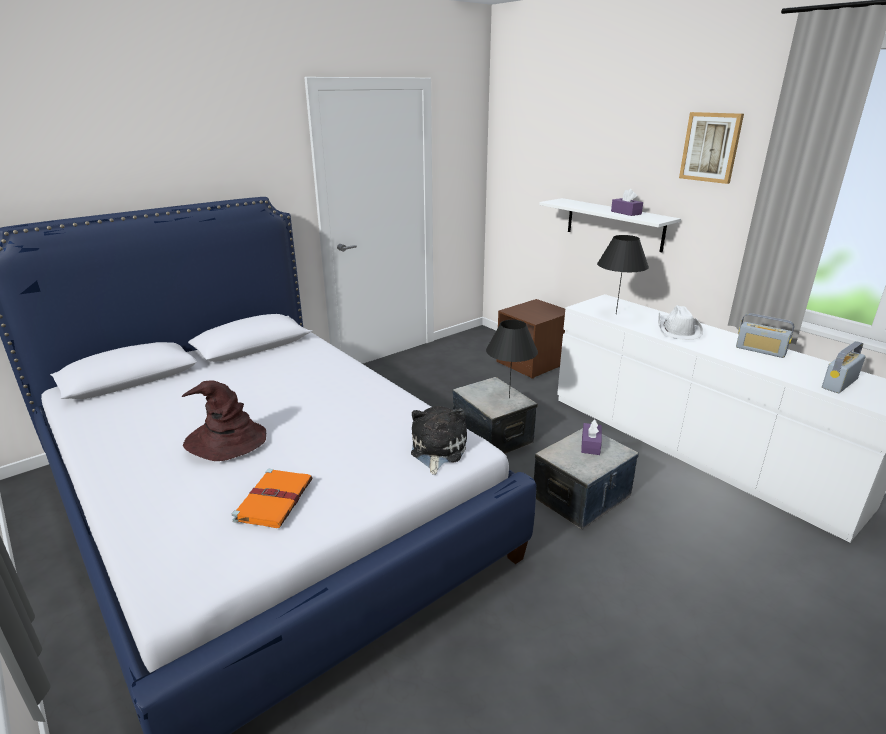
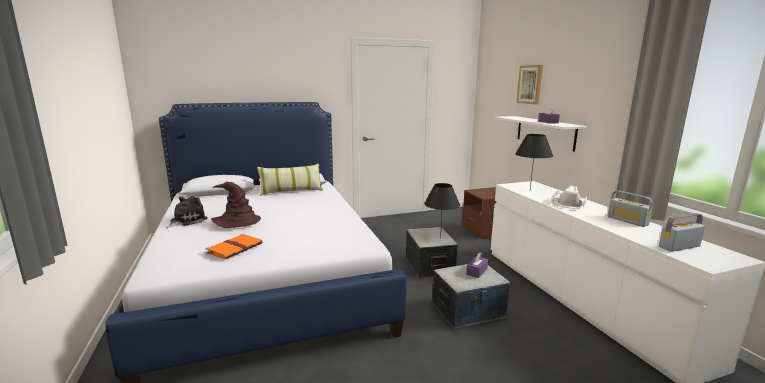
camera: 20 degrees right, 10 degrees down
(260, 358) = (291, 191): none -> pillow
(437, 450) = (346, 243): plush toy -> plush toy (186, 221)
(711, 147) = (605, 73): picture -> picture (530, 84)

